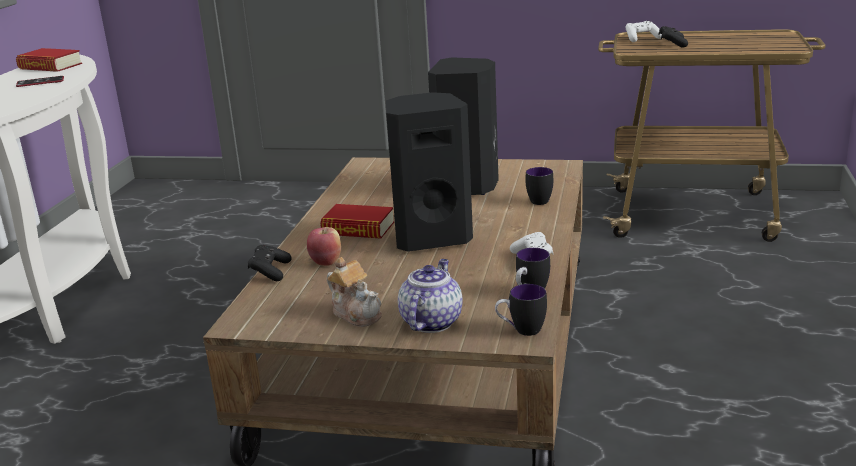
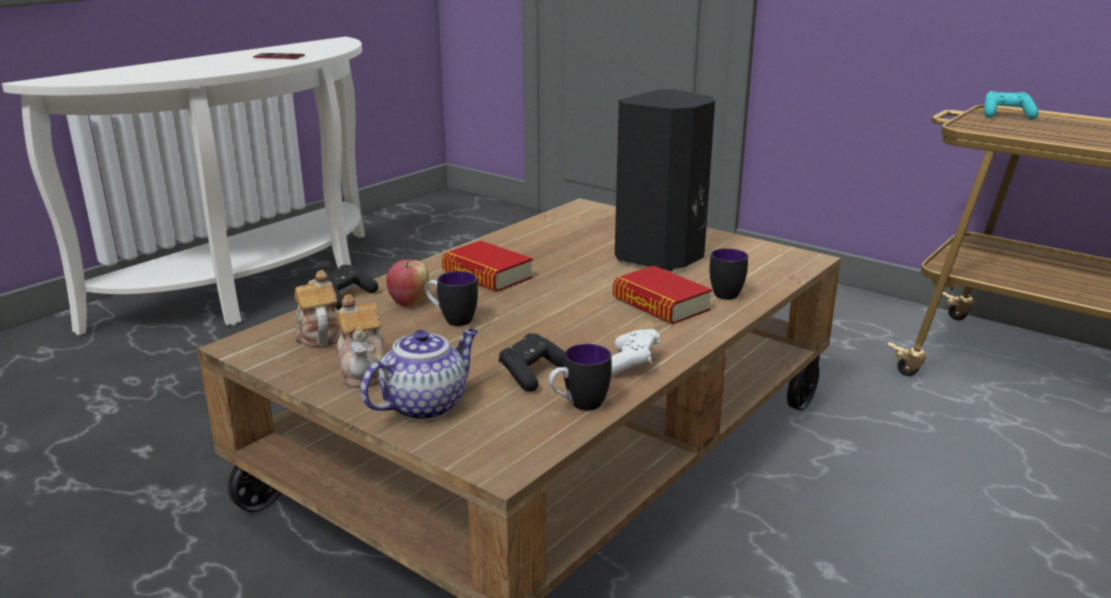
camera: 25 degrees right, 0 degrees up
(50, 66) = (314, 46): book -> book (660, 304)
(287, 301) = (318, 334): none -> teapot
(431, 238) = (549, 305): black speaker -> none
(521, 331) = (509, 451): mug -> mug (452, 320)
(641, 39) = (1006, 115): white game controller -> turquoise game controller
(672, 44) = (1041, 128): black game controller -> black game controller (532, 374)

